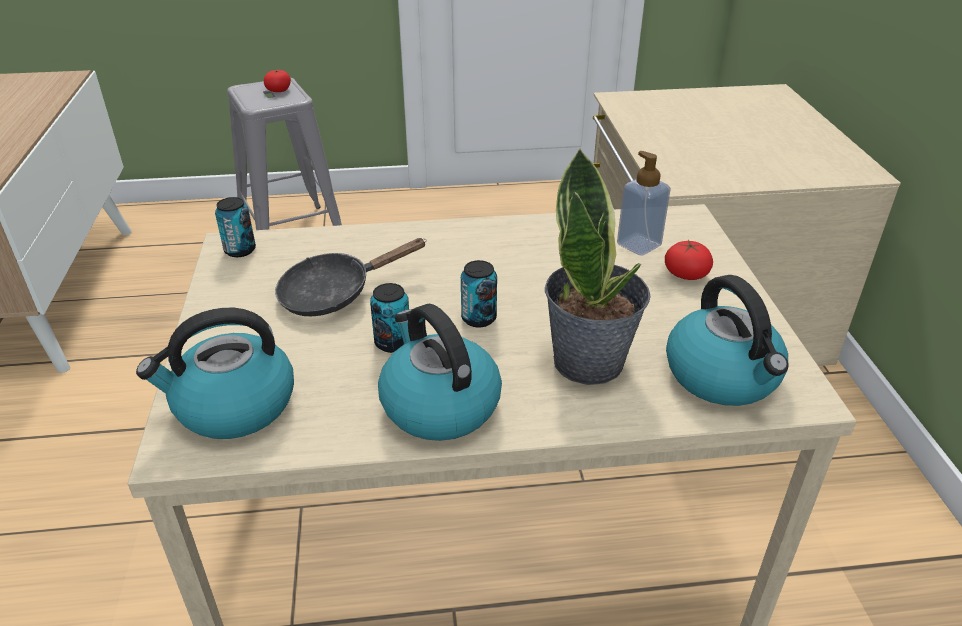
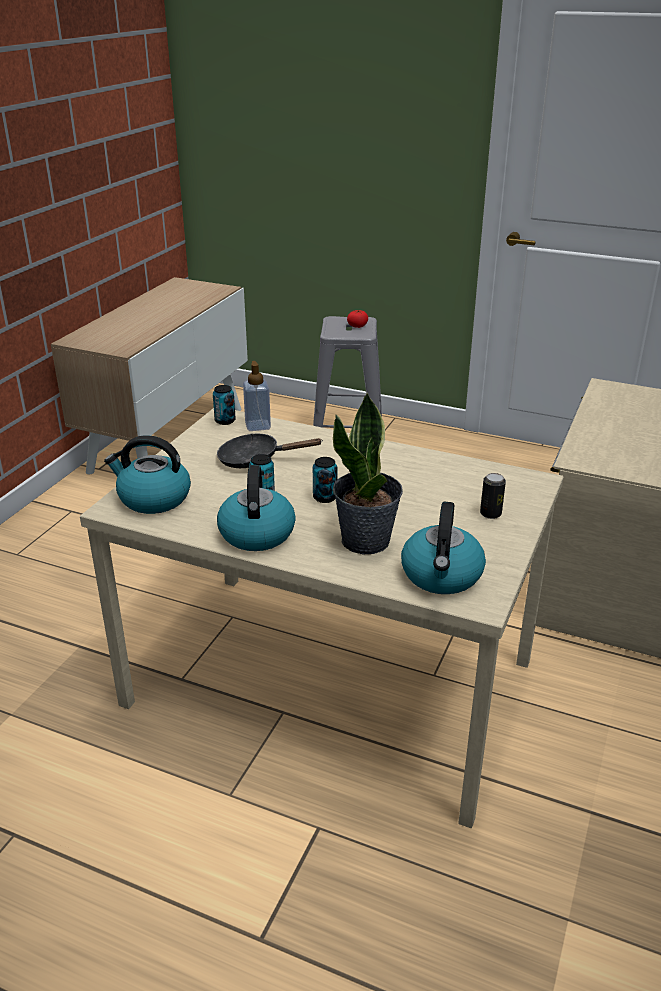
camera: 30 degrees right, 5 degrees down
(639, 245) = (478, 487): soap dispenser -> soap dispenser (258, 426)
(686, 274) = (490, 514): tomato -> can

